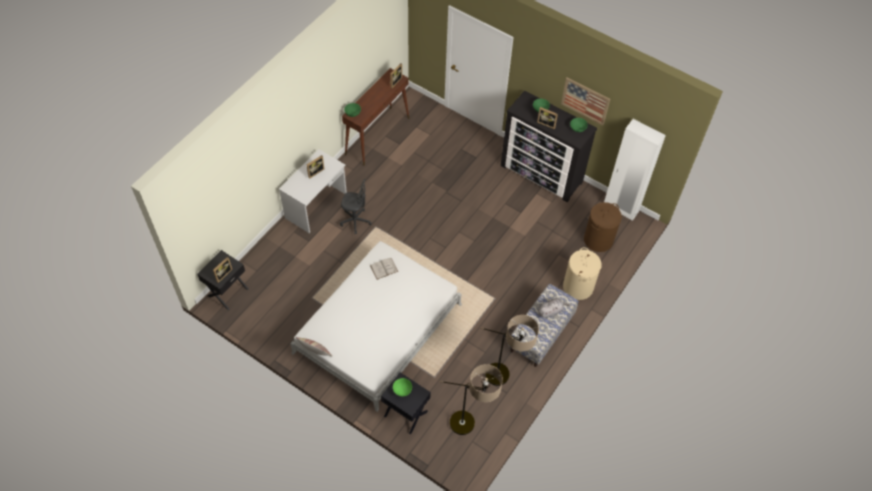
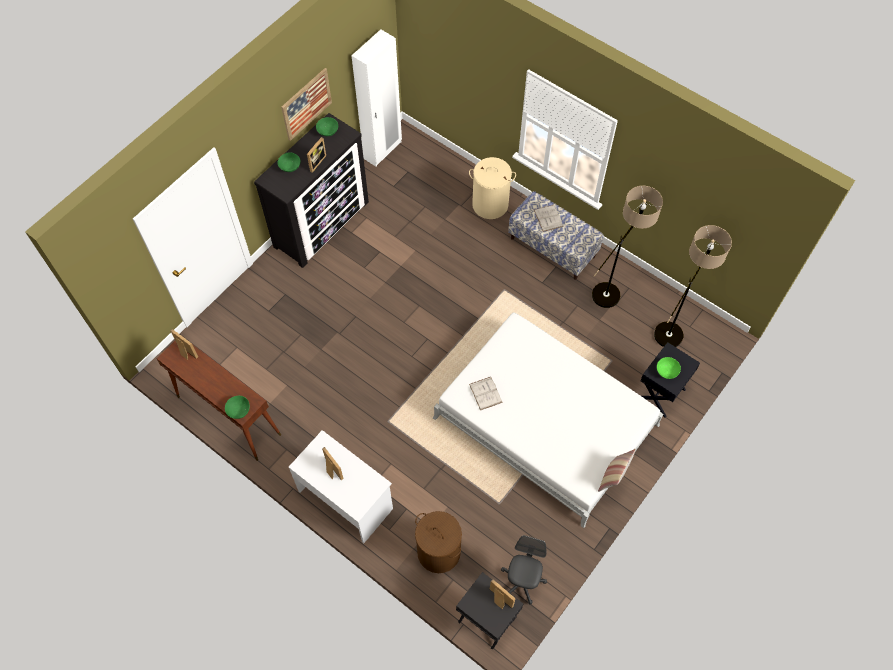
camera: 85 degrees left, 5 degrees up
(355, 221) = (377, 447): grey office chair -> grey office chair (522, 581)
(551, 311) = (548, 218): grey plush toy -> white book
(598, 239) = (426, 177): brown laundry basket -> brown laundry basket (438, 552)

